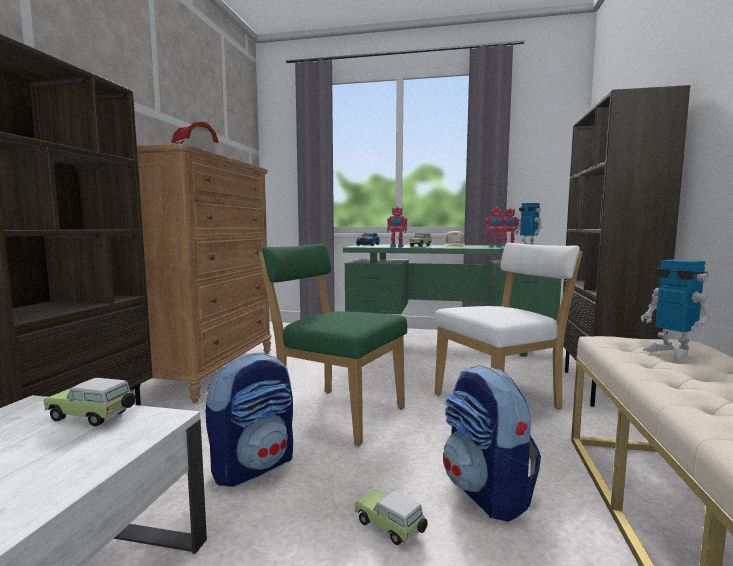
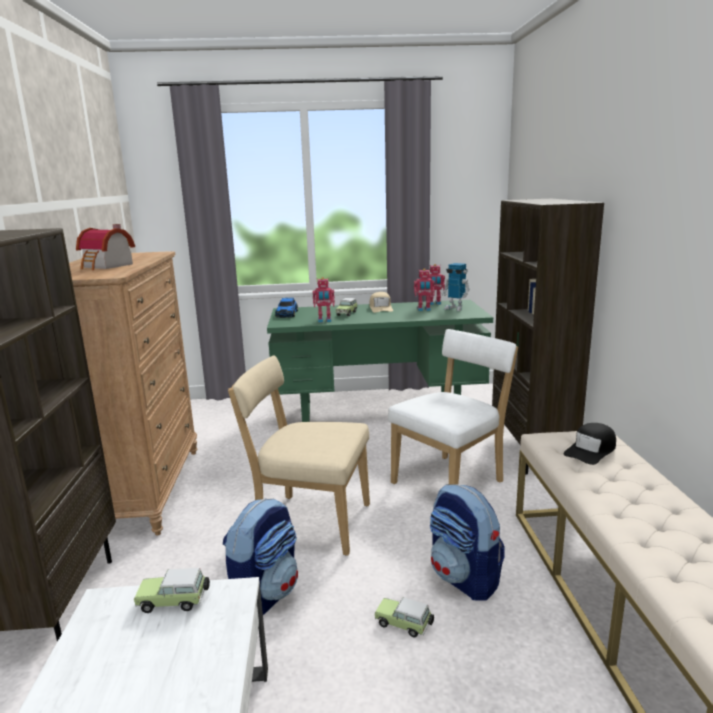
camera: 15 degrees left, 10 degrees up
(336, 413) = (309, 522): green chair -> beige chair
(671, 352) = (591, 450): toy robot -> black cap

